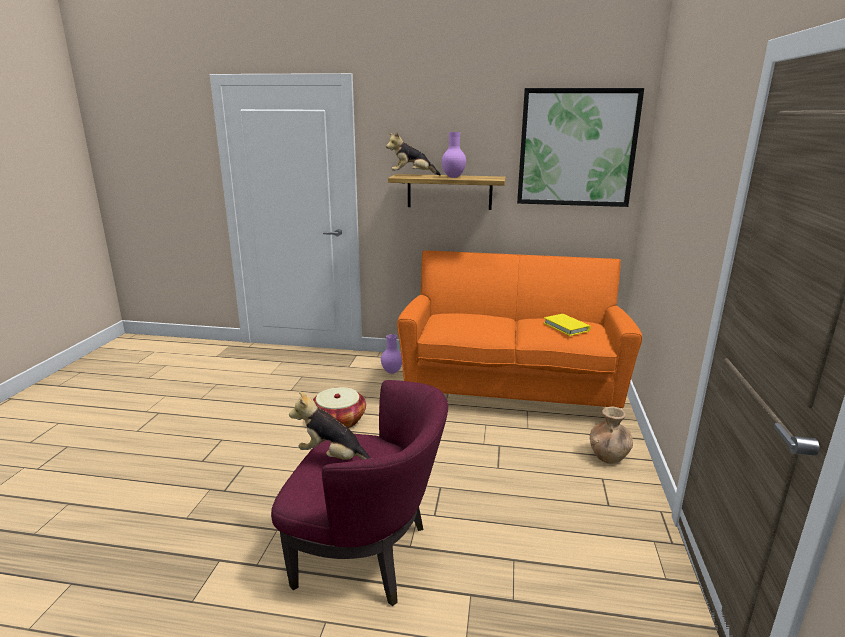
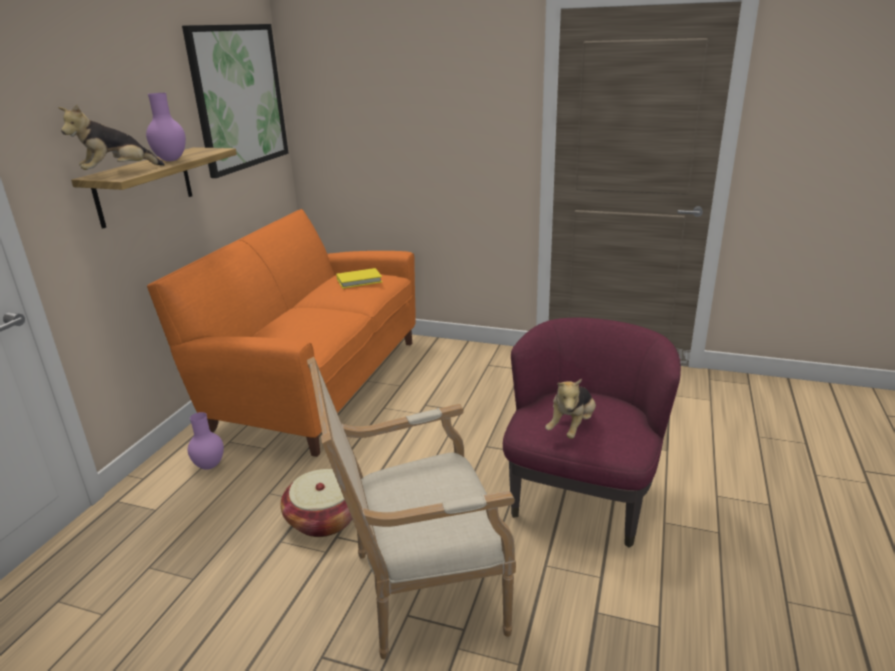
camera: 80 degrees left, 5 degrees up
(263, 468) = (419, 591): none -> armchair
(412, 175) = (118, 173): plush toy -> plush toy turned 45 degrees clockwise
(608, 456) = (458, 356): brown vase -> none

